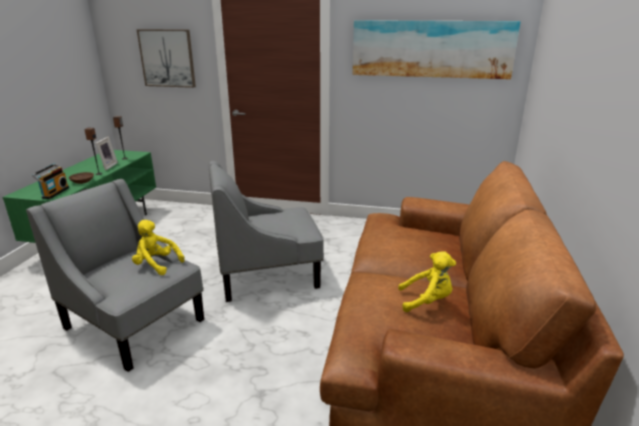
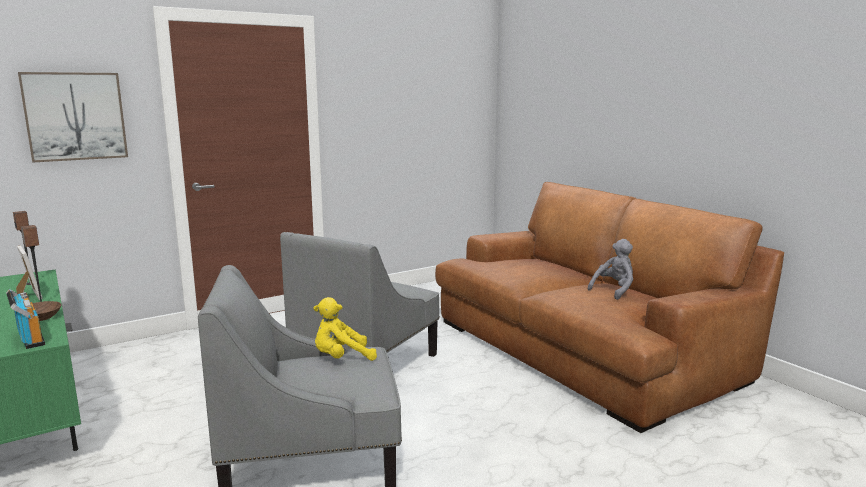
camera: 45 degrees left, 10 degrees down
(427, 301) = (614, 290): yellow plush toy -> grey plush toy
(431, 49) = (418, 93): picture -> none

